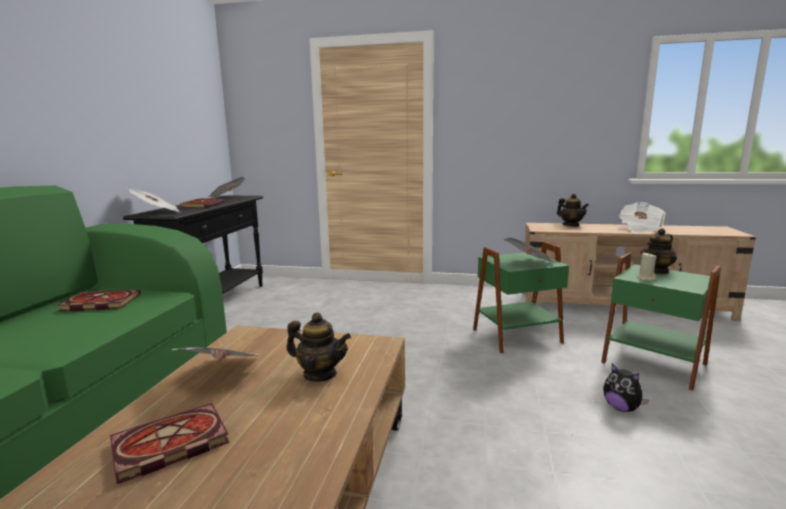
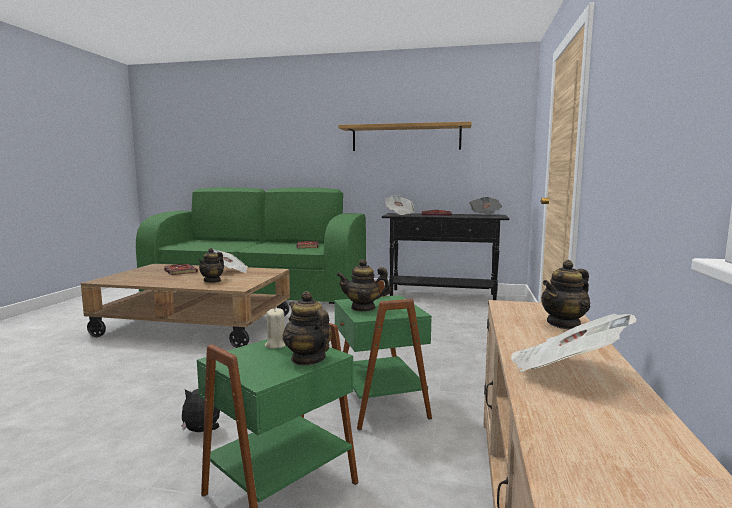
camera: 90 degrees right, 5 degrees down
(119, 95) = (406, 138): none -> shelf
(530, 263) = (363, 308): newspaper -> teapot

